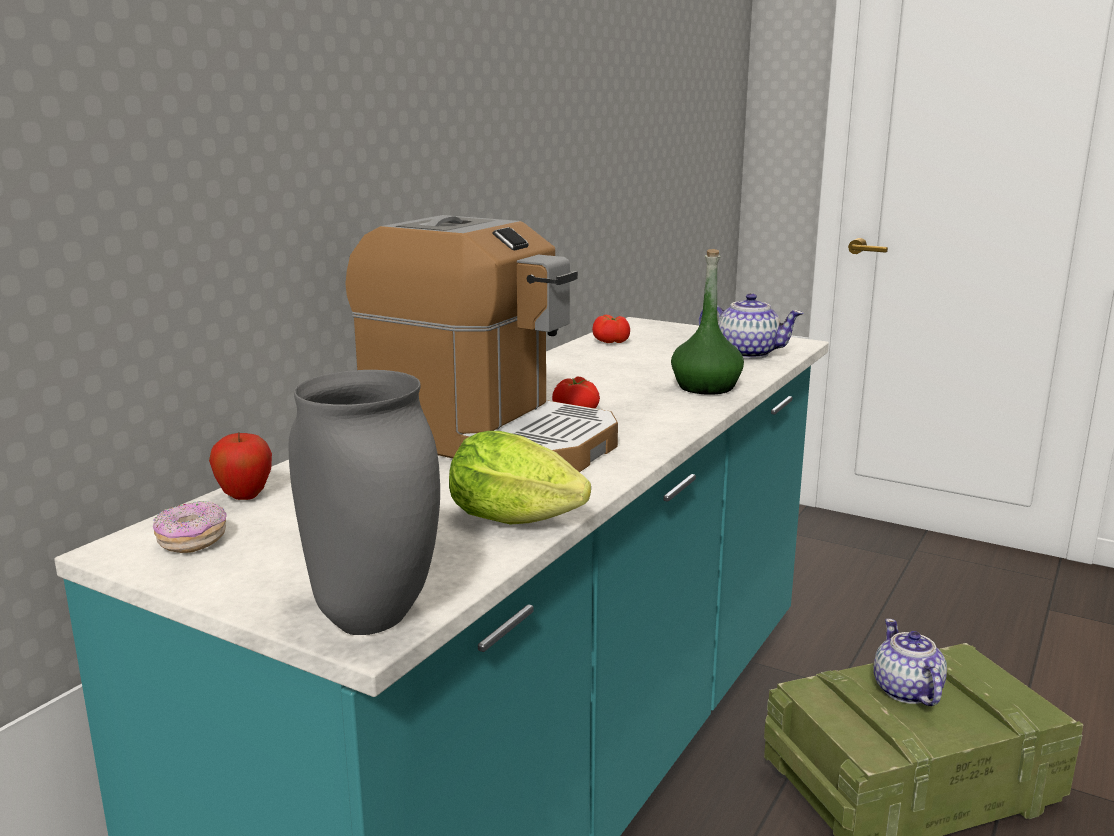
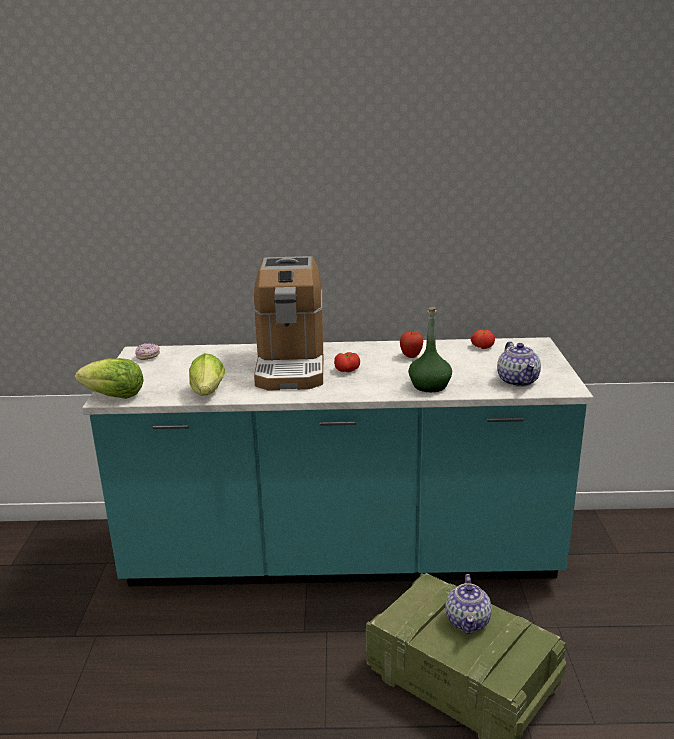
camera: 60 degrees right, 5 degrees up
(244, 497) = (189, 350): apple -> apple (411, 356)
(376, 618) = (115, 396): grey vase -> lettuce
(906, 691) = (468, 621): teapot -> teapot turned 135 degrees clockwise

